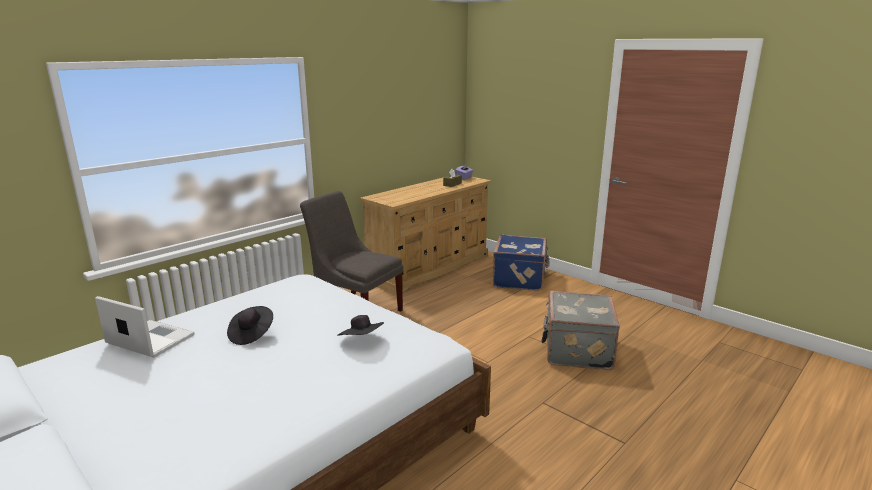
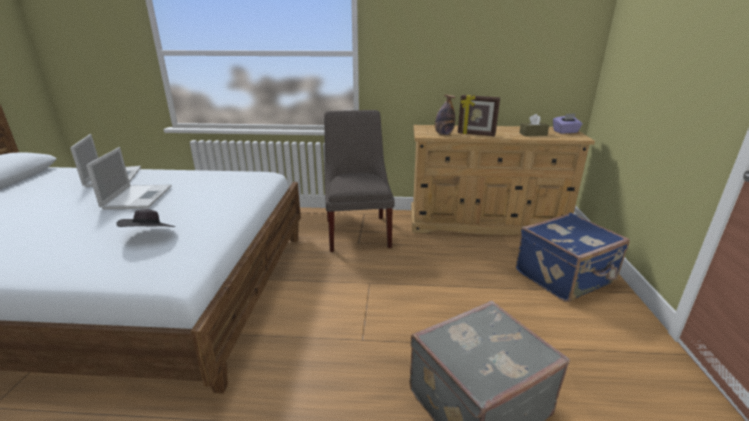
camera: 50 degrees right, 5 degrees up
(251, 334) = (138, 197): black hat -> laptop
(403, 199) = (443, 134): none -> bottle
(422, 193) = (476, 134): none -> picture frame

